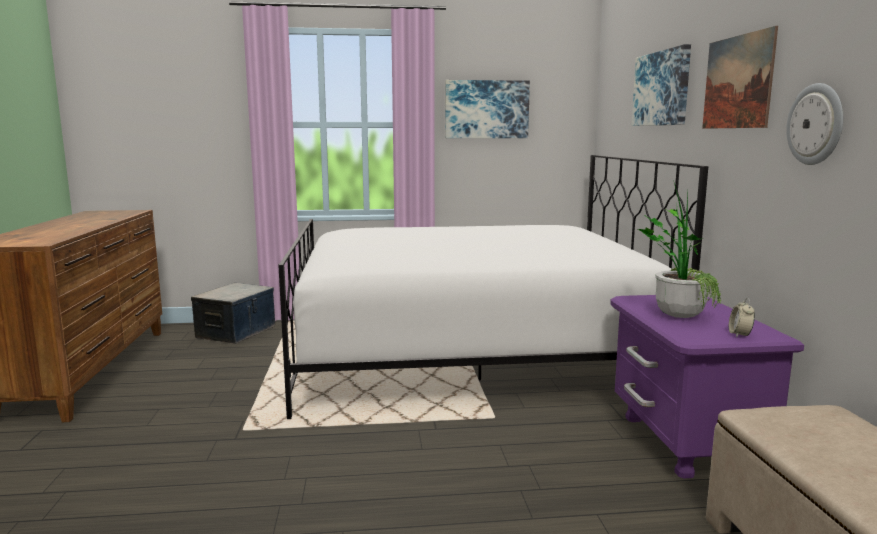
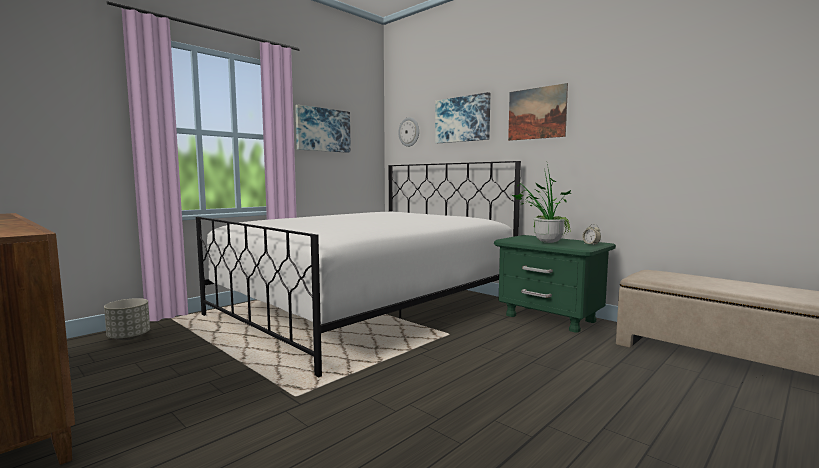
camera: 40 degrees left, 5 degrees down
(236, 332) = (129, 337): storage box -> grey planter
(681, 443) = (548, 319): purple nightstand -> green nightstand
(816, 124) = (604, 132): wall clock -> wall clock (409, 132)

